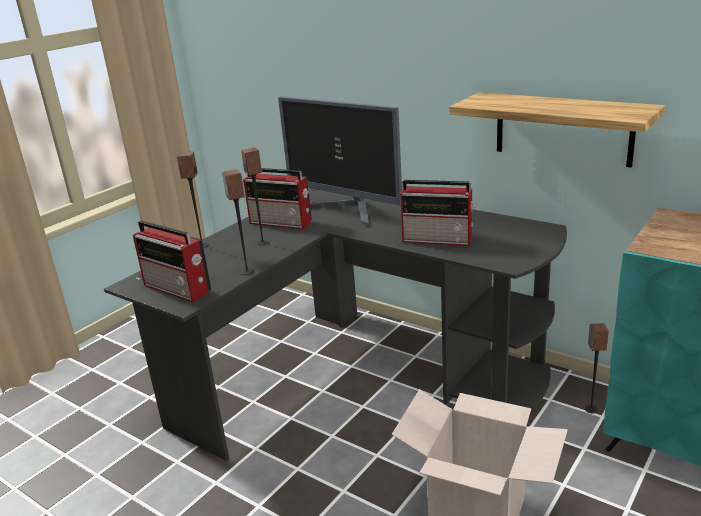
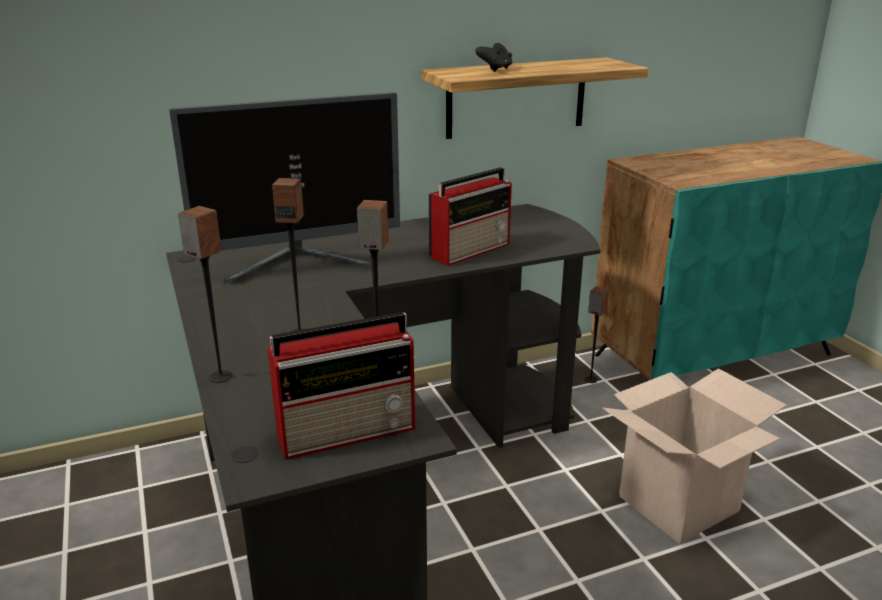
camera: 60 degrees left, 0 degrees up
(282, 222) = (257, 305): radio -> none
(517, 101) = (495, 69): none -> black game controller

